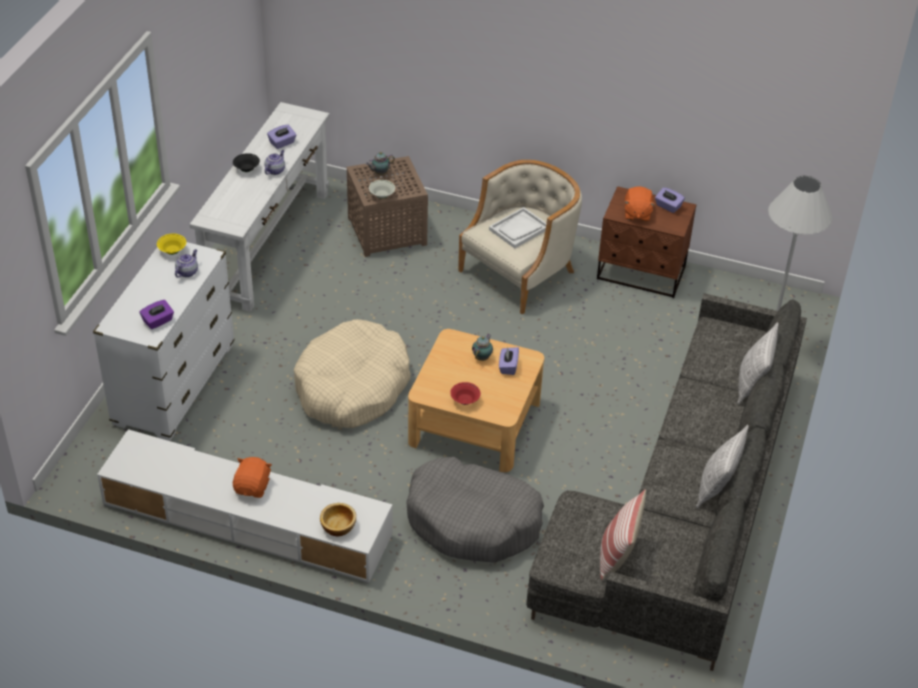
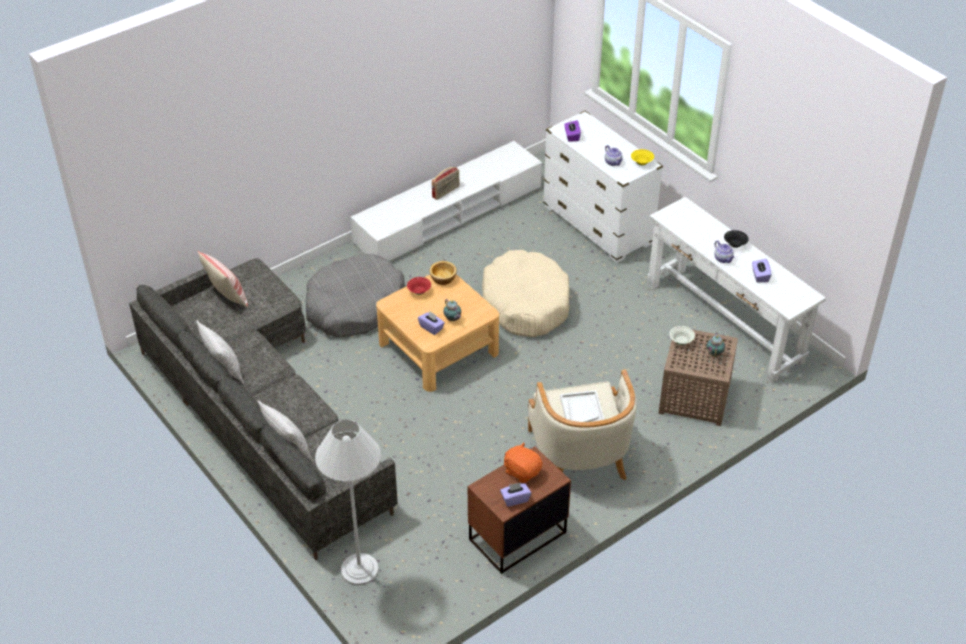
camera: 125 degrees right, 0 degrees up
(253, 487) = (446, 192): orange plush toy -> radio
(338, 526) = (382, 213): bowl -> bowl (443, 279)

